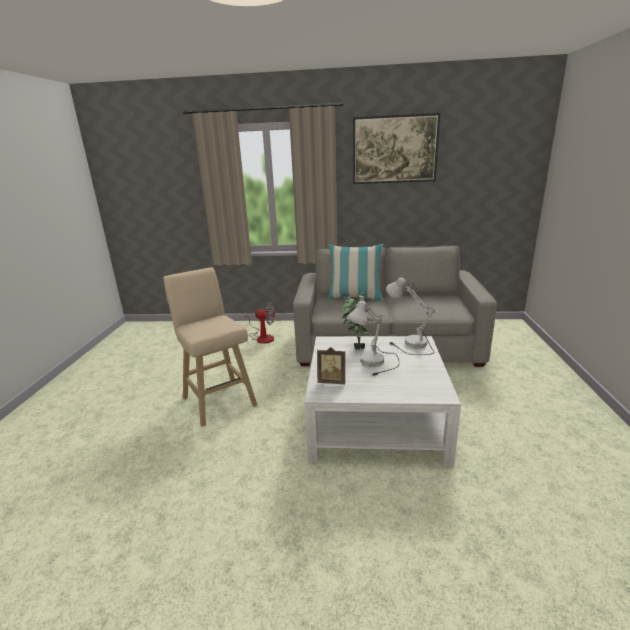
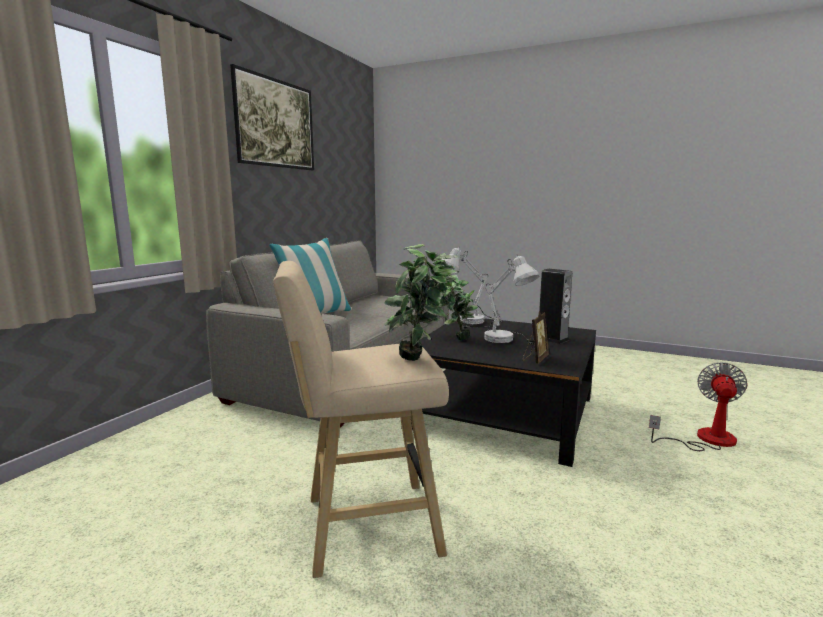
camera: 70 degrees left, 10 degrees down
(200, 334) = (420, 362): none -> potted plant
(262, 337) = (183, 447): fan -> fan (705, 439)
(375, 419) = (502, 412): white coffee table -> black coffee table
(397, 383) = (552, 339): none -> speaker

